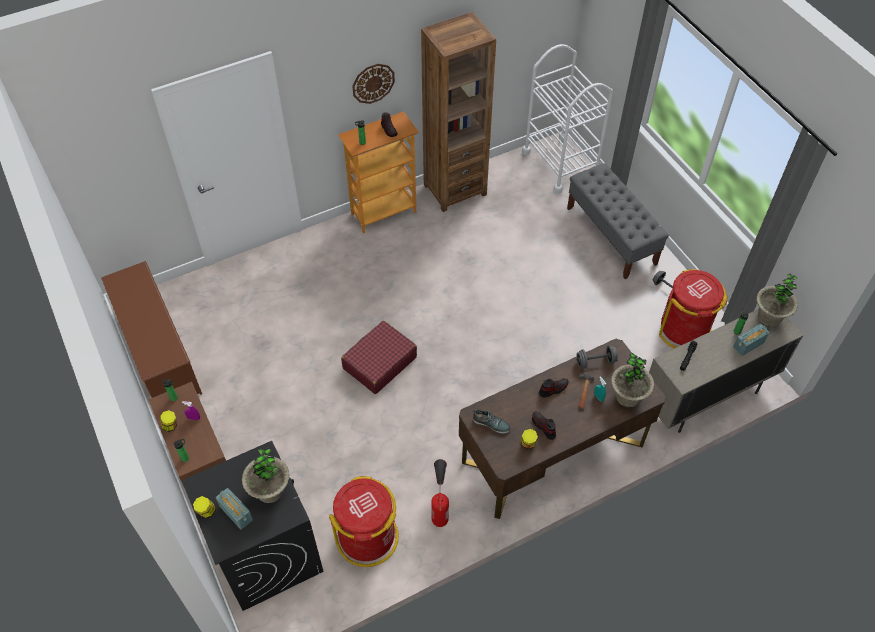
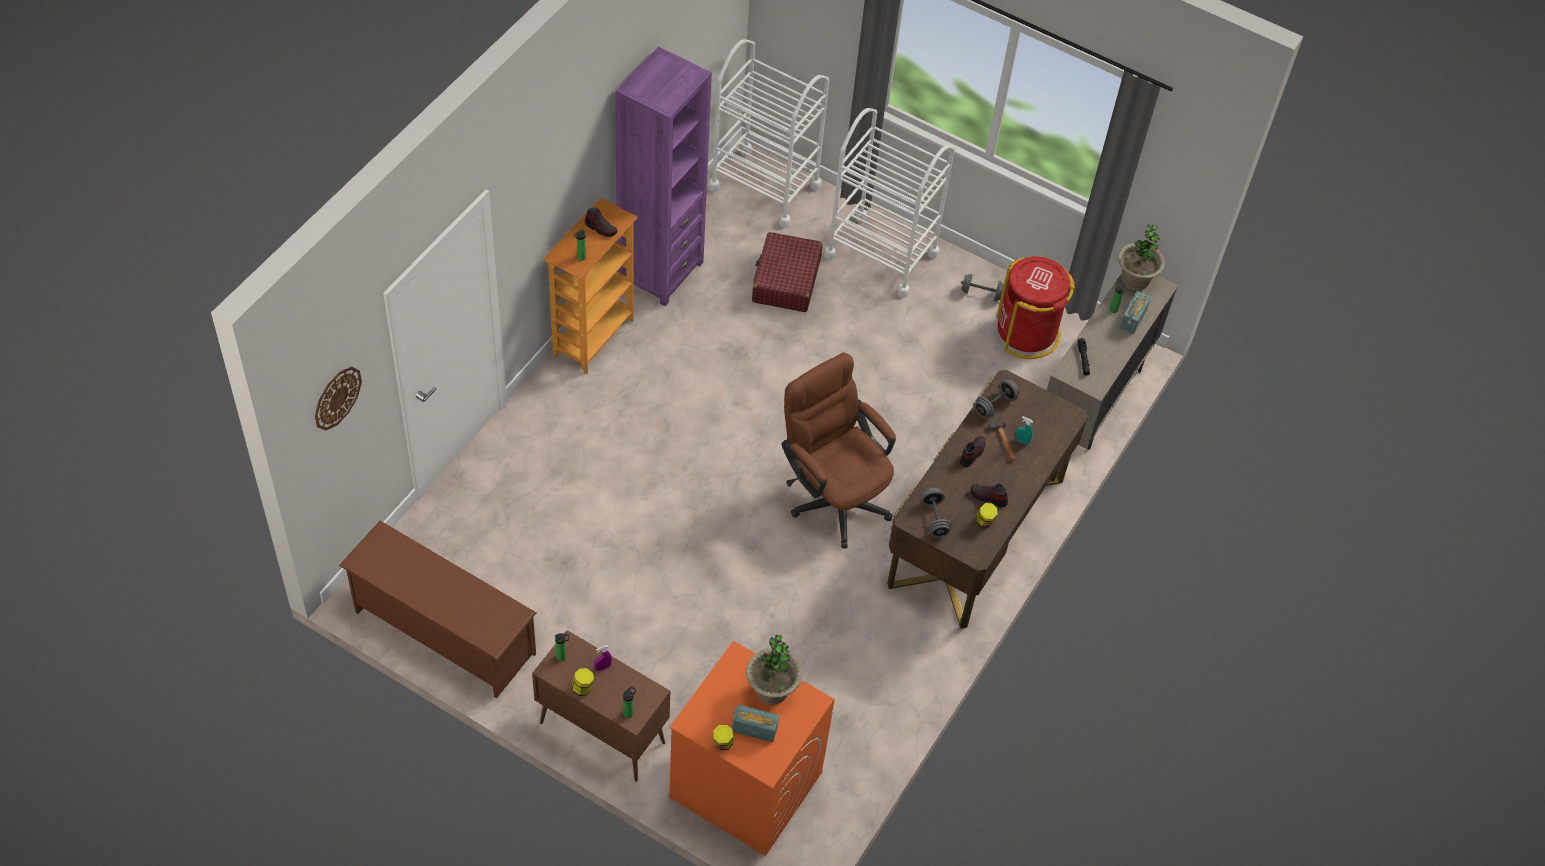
camera: 35 degrees left, 0 degrees up
(266, 551) = (745, 785): black washing machine -> orange washing machine
(368, 537) = (844, 715): red trash can -> none
(373, 83) = (573, 178): wall clock -> wall clock (337, 397)
(379, 363) = (720, 521): red suitcase -> red suitcase (786, 281)
(440, 504) = (895, 643): fire extinguisher -> none
(455, 189) = (660, 271): brown bookcase -> purple bookcase
(467, 380) = (833, 496): none -> brown office chair
(491, 423) = (934, 519): shoe -> grey dumbbell
(611, 236) = (881, 255): grey bench -> white cart
(628, 396) = (1050, 427): potted plant -> none

